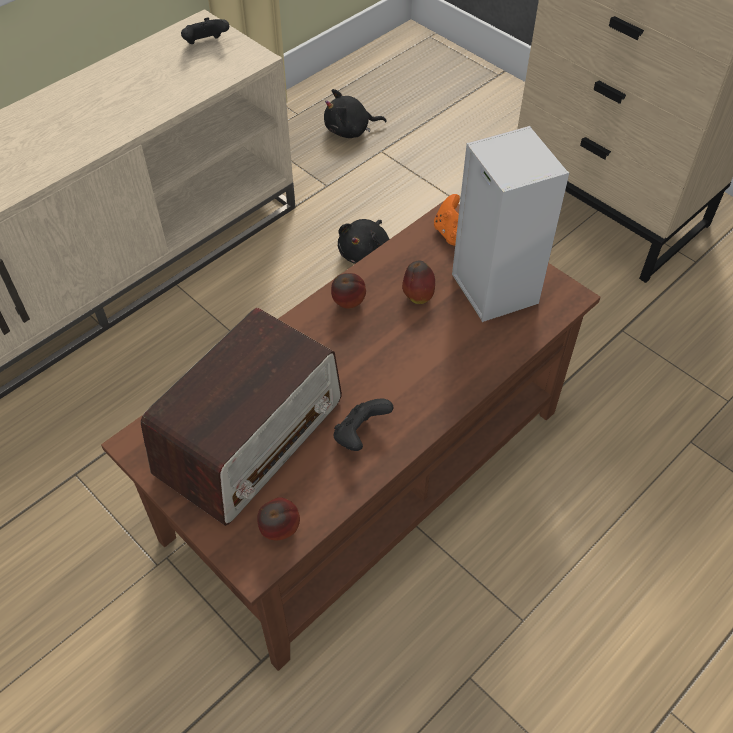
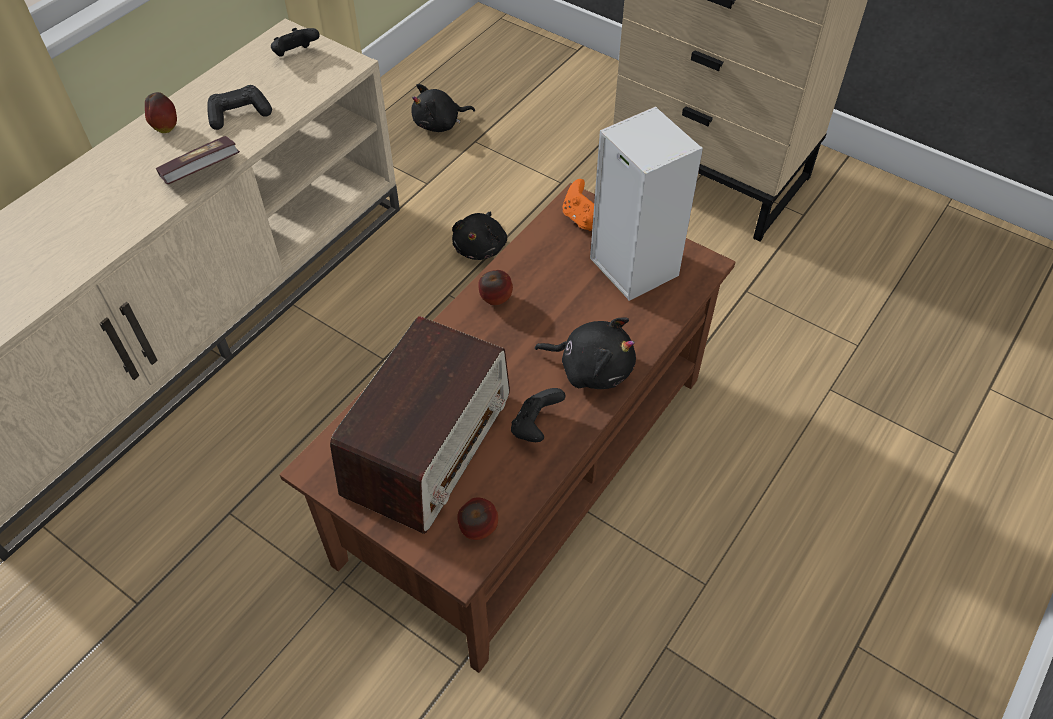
camera: 10 degrees left, 0 degrees up
(91, 145) = (202, 173): none -> book
(139, 94) = (239, 114): none -> black game controller
(417, 296) = (561, 284): apple -> apple (166, 128)
(430, 384) = (591, 368): none -> black plush toy

